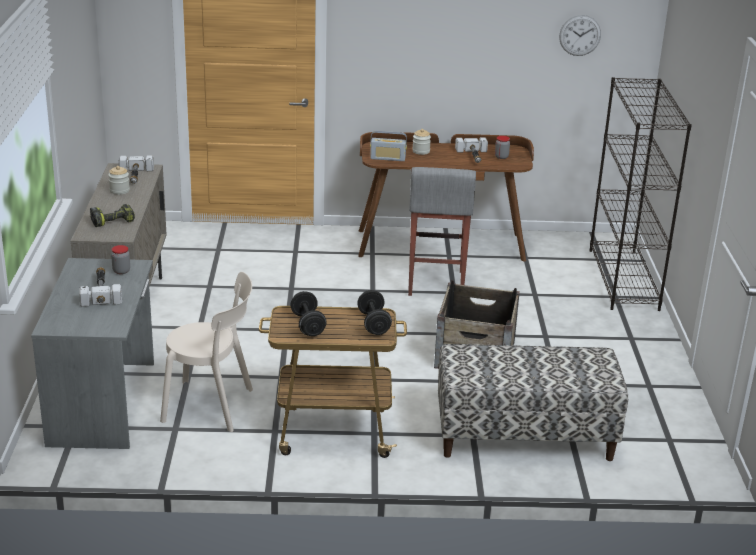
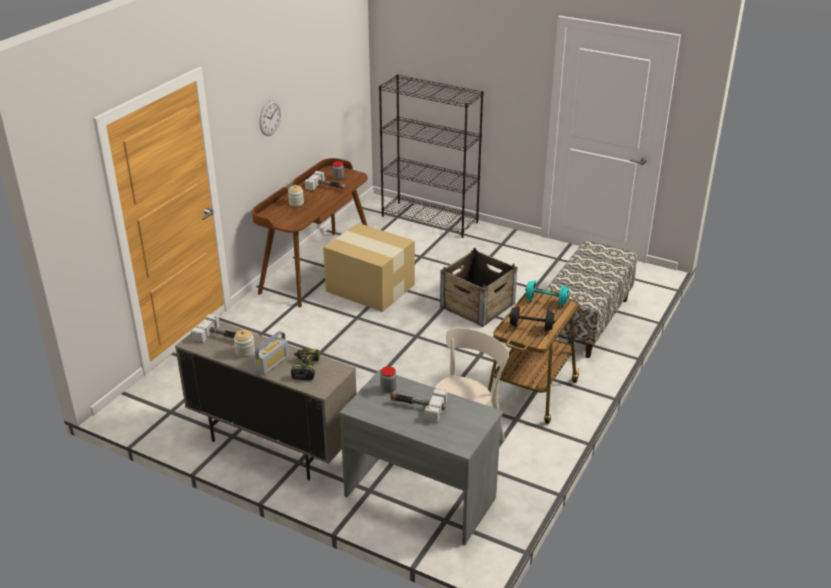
camera: 60 degrees left, 5 degrees up
(374, 324) = (546, 301): black dumbbell -> turquoise dumbbell
(388, 158) = (294, 219): radio -> radio (272, 364)
(435, 283) = (371, 288): grey stool -> cardboard box
(580, 35) = (336, 66): wall clock -> wall clock (270, 118)

